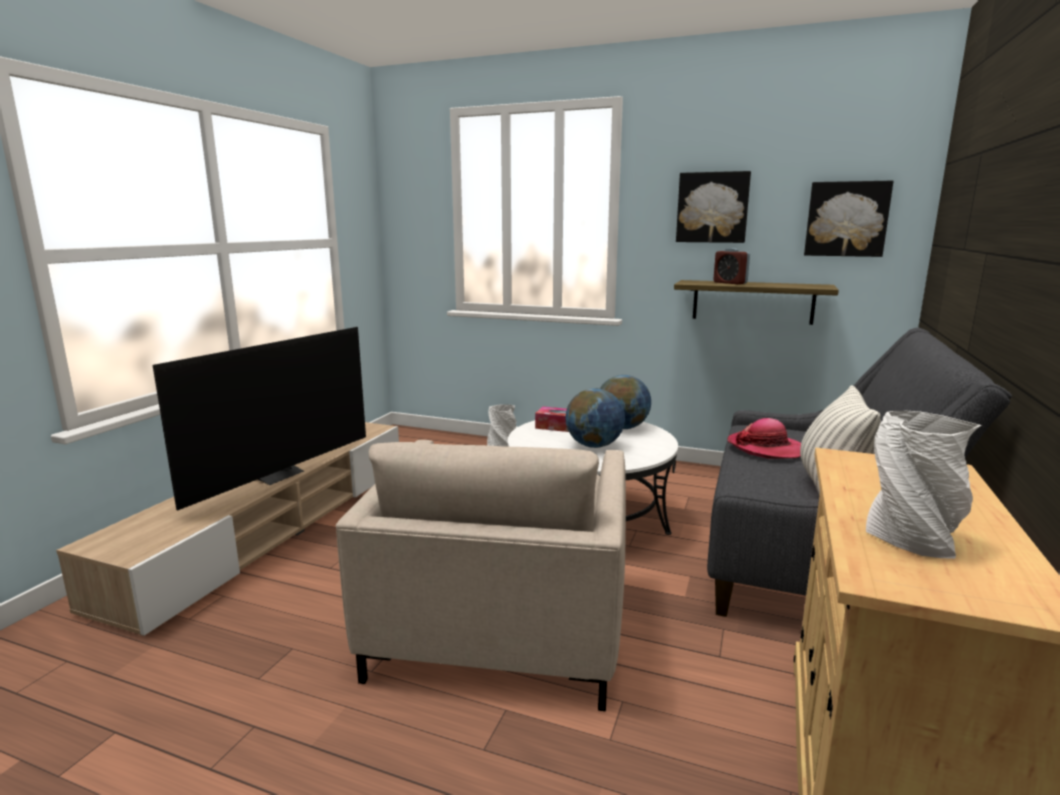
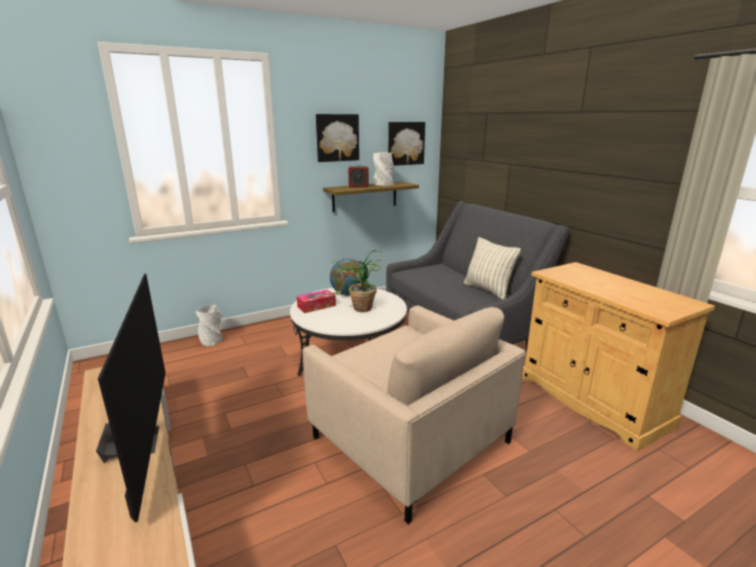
camera: 50 degrees left, 5 degrees up
(594, 445) = (359, 310): globe -> potted plant
(766, 448) = (433, 281): hat -> none
(911, 540) = (636, 297): white vase -> white vase (384, 184)

